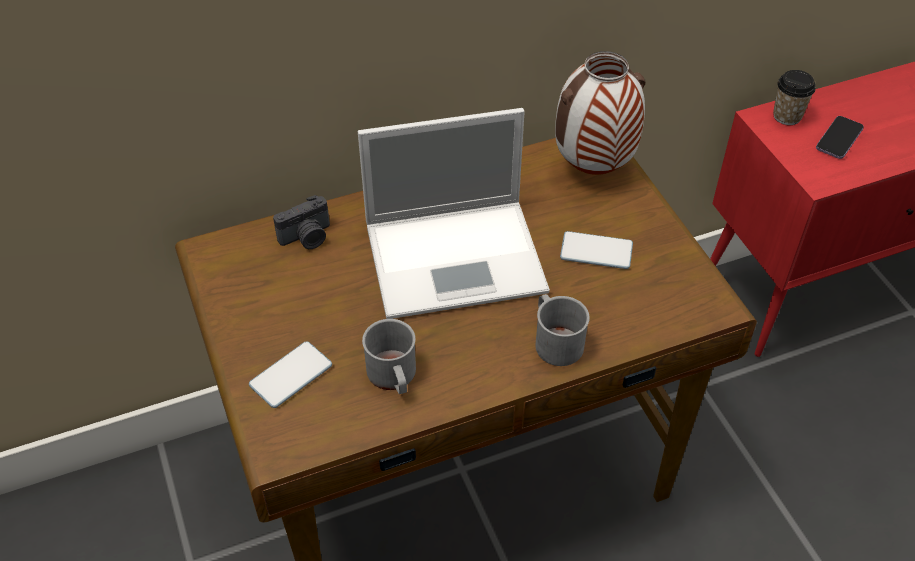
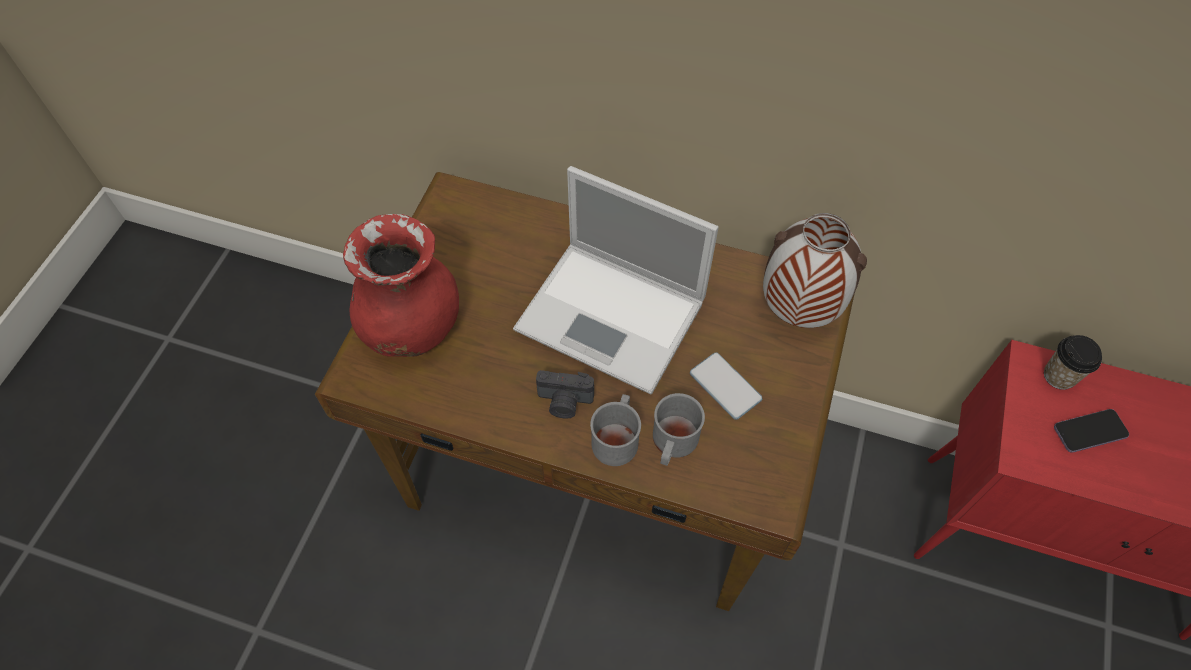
camera: 40 degrees right, 10 degrees up
(291, 375) = (412, 327): phone -> red vase
(307, 237) = (523, 226): camera -> camera (564, 402)
(393, 377) = (475, 379): grey mug -> grey mug (673, 443)

